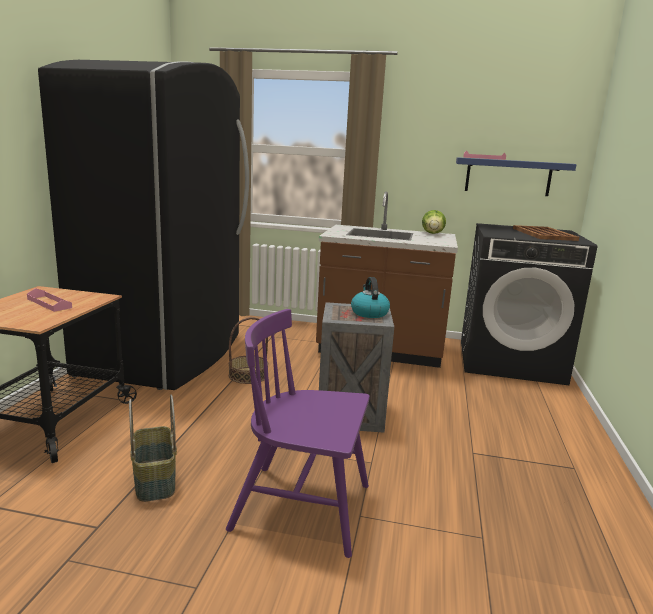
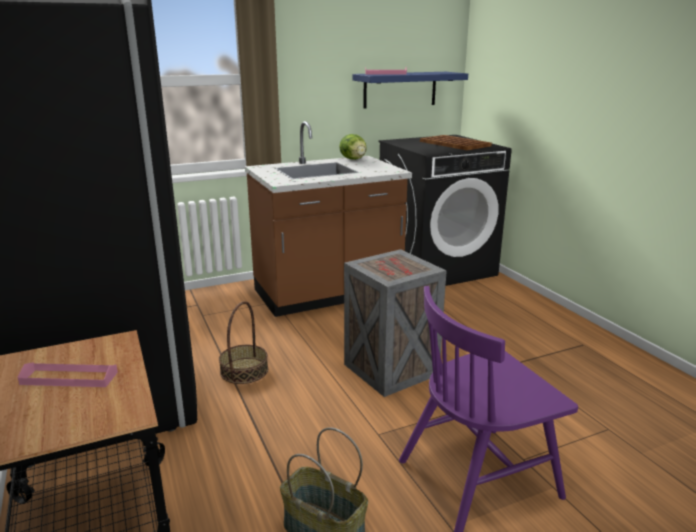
camera: 35 degrees left, 5 degrees up
(369, 313) = (402, 262): kettle -> none

